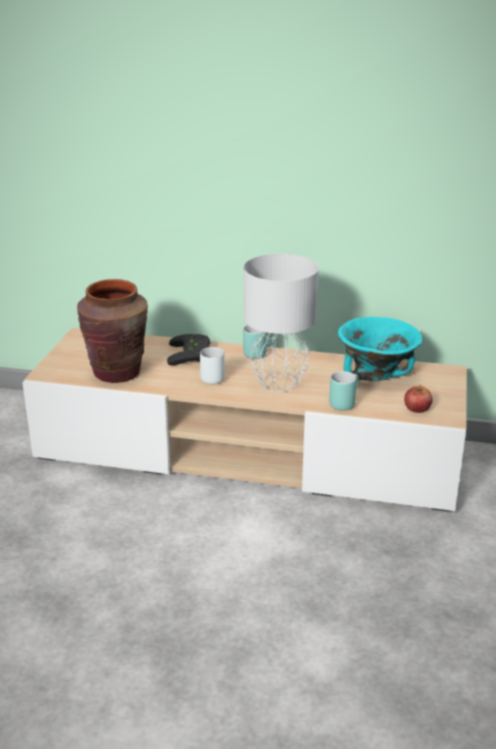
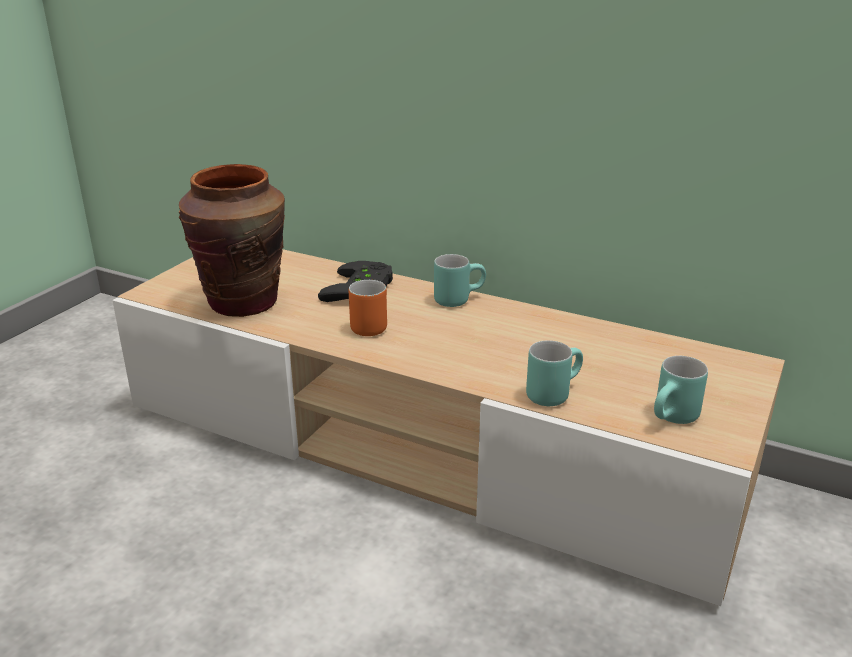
camera: 15 degrees right, 0 degrees up
(211, 376) = (370, 325): white mug -> orange mug
(279, 383) = (465, 347): grey table lamp -> none
(376, 373) = (625, 352): turquoise bowl -> none
(417, 408) = (674, 420): apple -> turquoise mug

